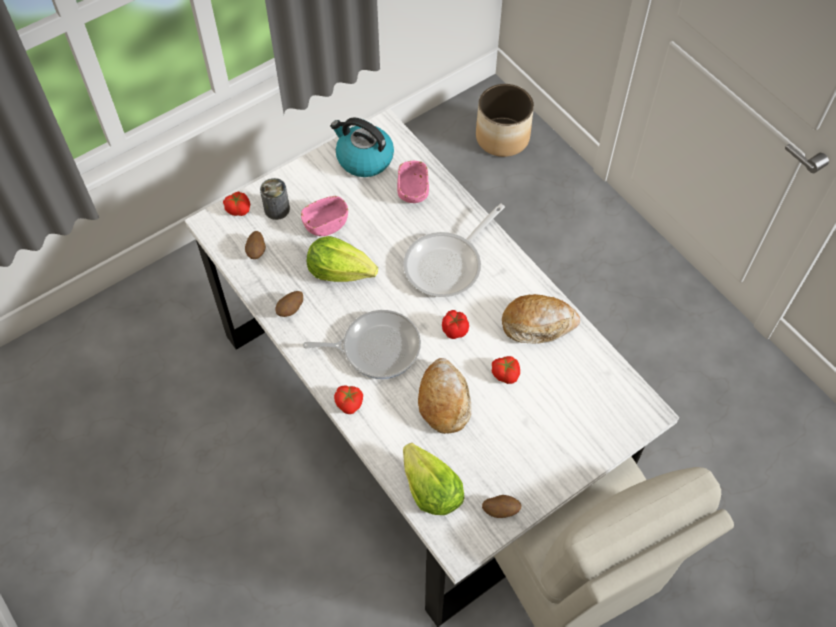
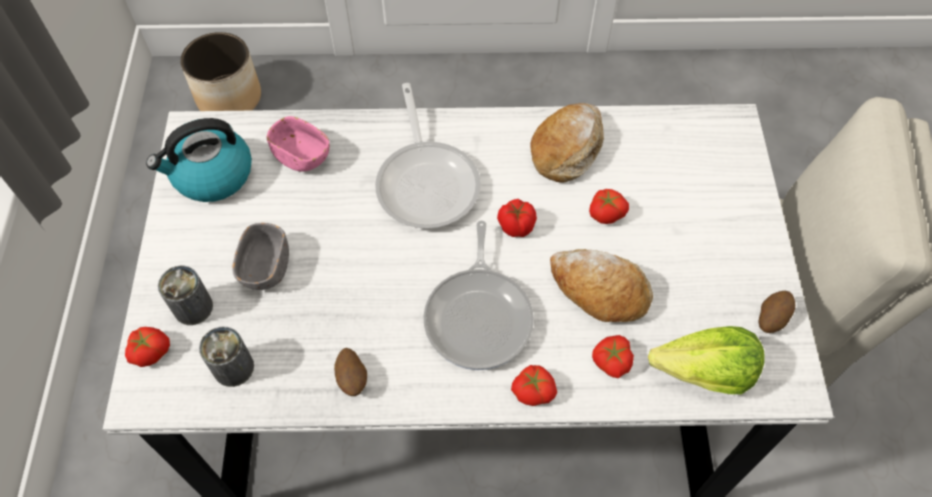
camera: 55 degrees left, 0 degrees up
(256, 251) = (233, 367): potato -> can
(326, 224) = (265, 267): pink bowl -> grey bowl
(341, 271) = (344, 291): lettuce -> none
(376, 347) = (479, 316): frying pan -> frying pan turned 150 degrees clockwise
(399, 433) = (610, 361): none -> tomato

